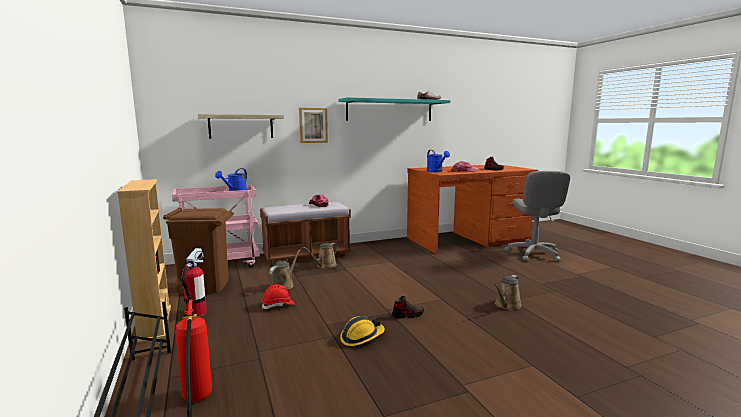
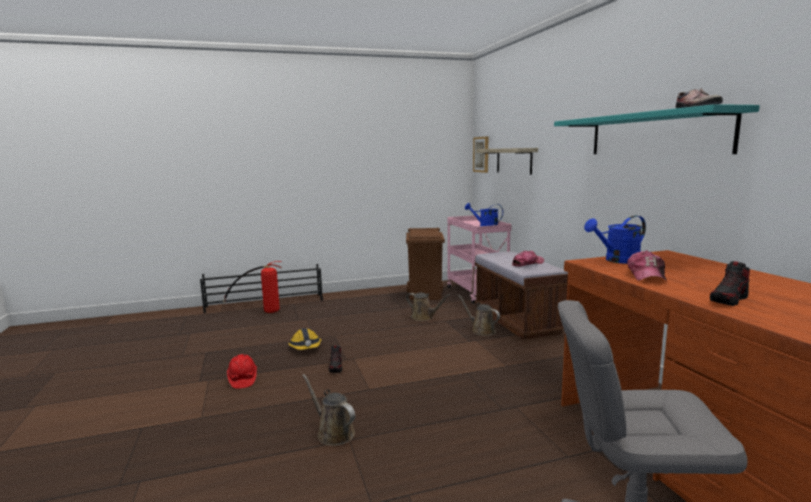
camera: 95 degrees right, 0 degrees up
(155, 323) = (363, 292): beige bookcase -> none
(196, 313) = (374, 299): fire extinguisher -> none
(278, 305) = (379, 318): red hard hat -> red hard hat (242, 380)
(313, 125) = (562, 160): picture -> picture (481, 154)

